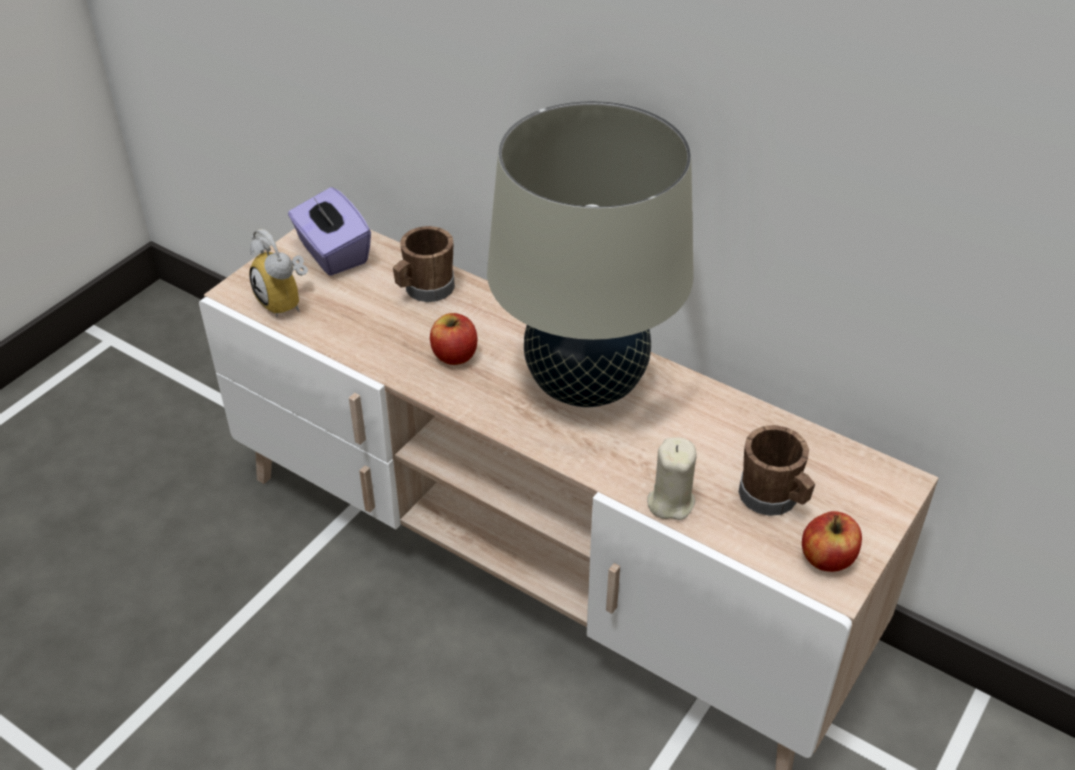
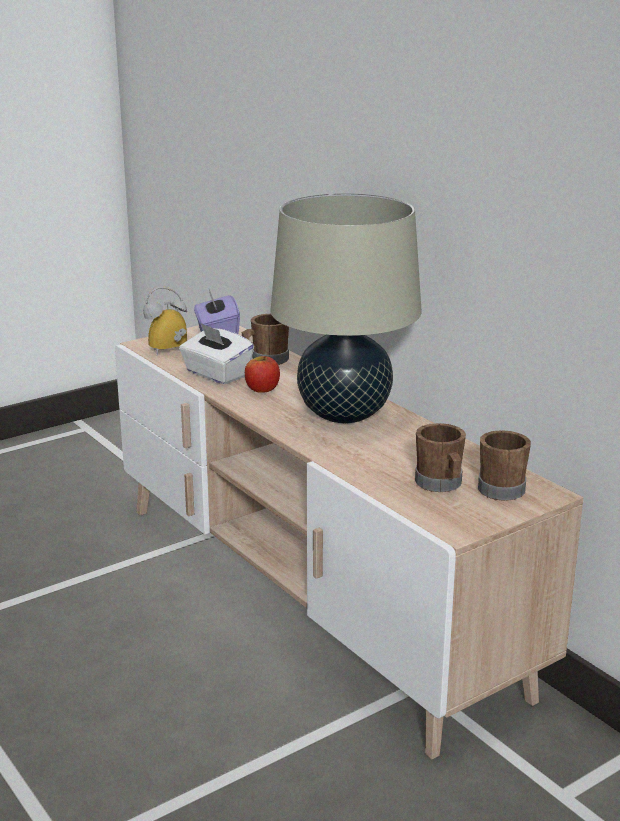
camera: 20 degrees right, 20 degrees down
(287, 302) = (170, 352): alarm clock -> alarm clock turned 75 degrees clockwise
(377, 337) = (216, 374): none -> white tissue box
(670, 502) = (361, 473): beige candle -> none
(827, 558) = (459, 517): apple -> none
(839, 486) = (498, 487): none -> brown mug

